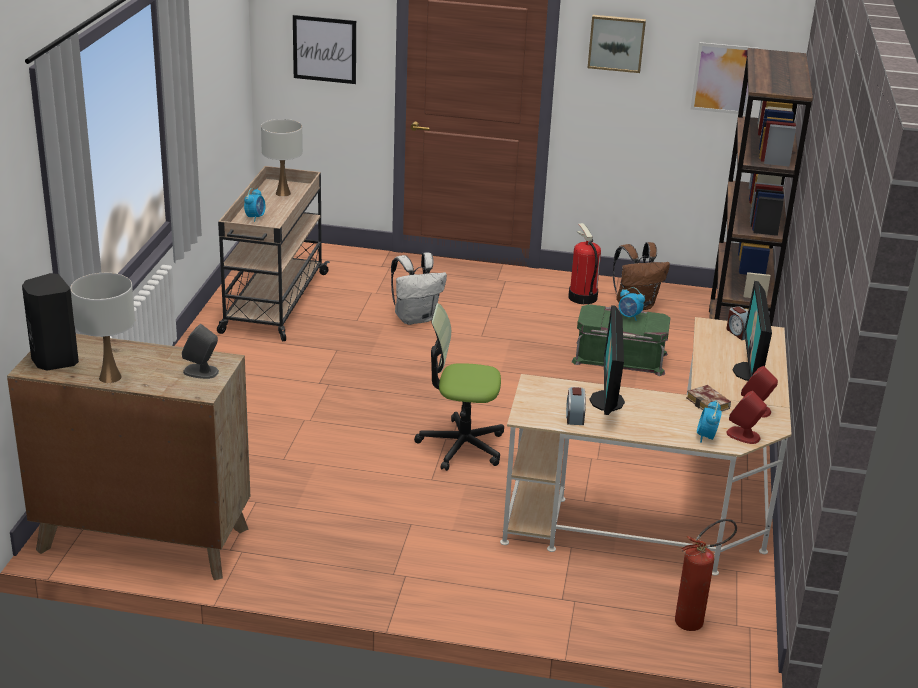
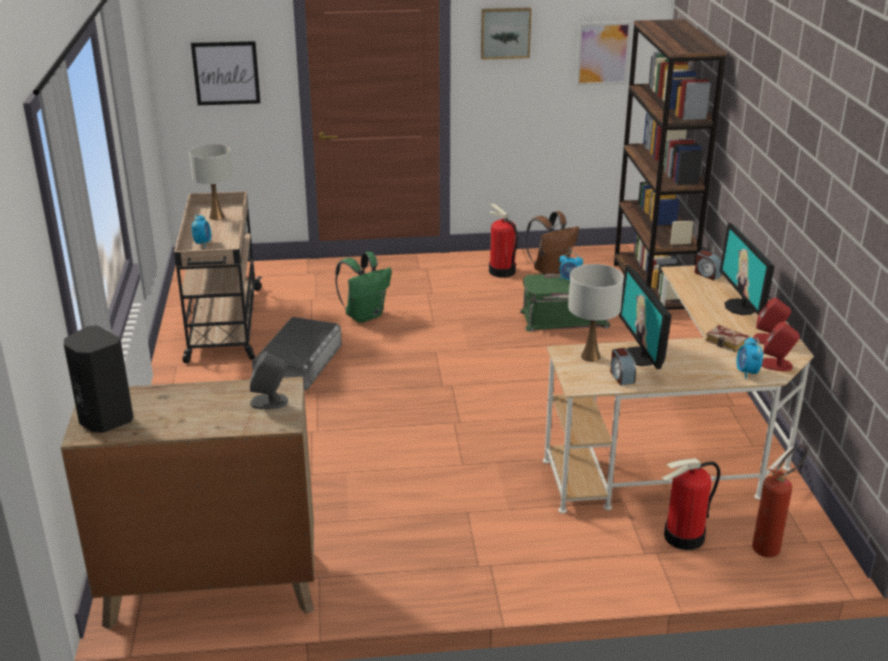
camera: 15 degrees left, 0 degrees up
(110, 377) = (177, 426): white table lamp -> white table lamp (590, 356)
(326, 352) = (298, 362): none -> grey storage box
(415, 318) = (365, 315): white backpack -> green backpack
(461, 445) = (472, 426): office chair -> none
(611, 593) = (684, 537): none -> fire extinguisher

